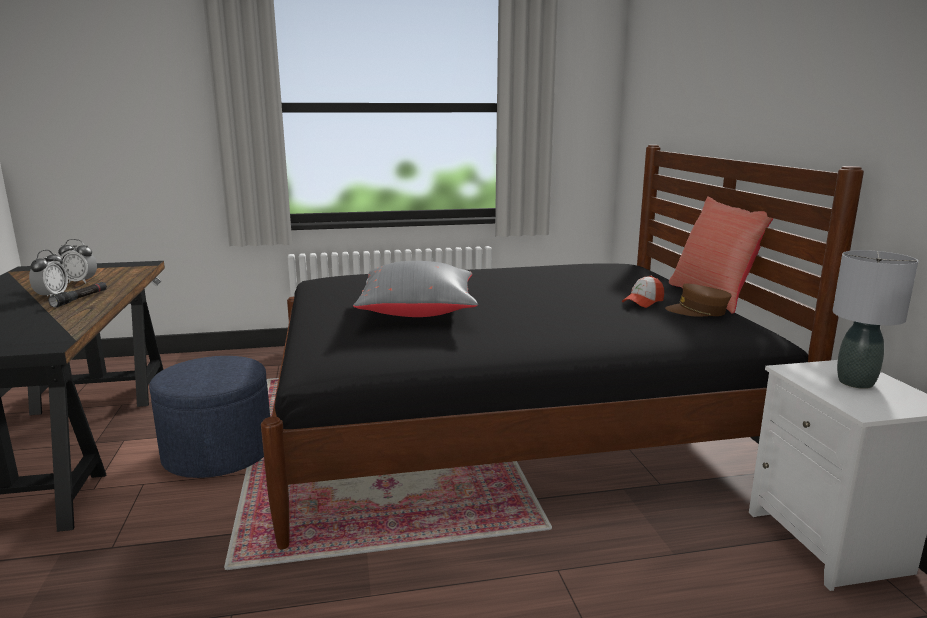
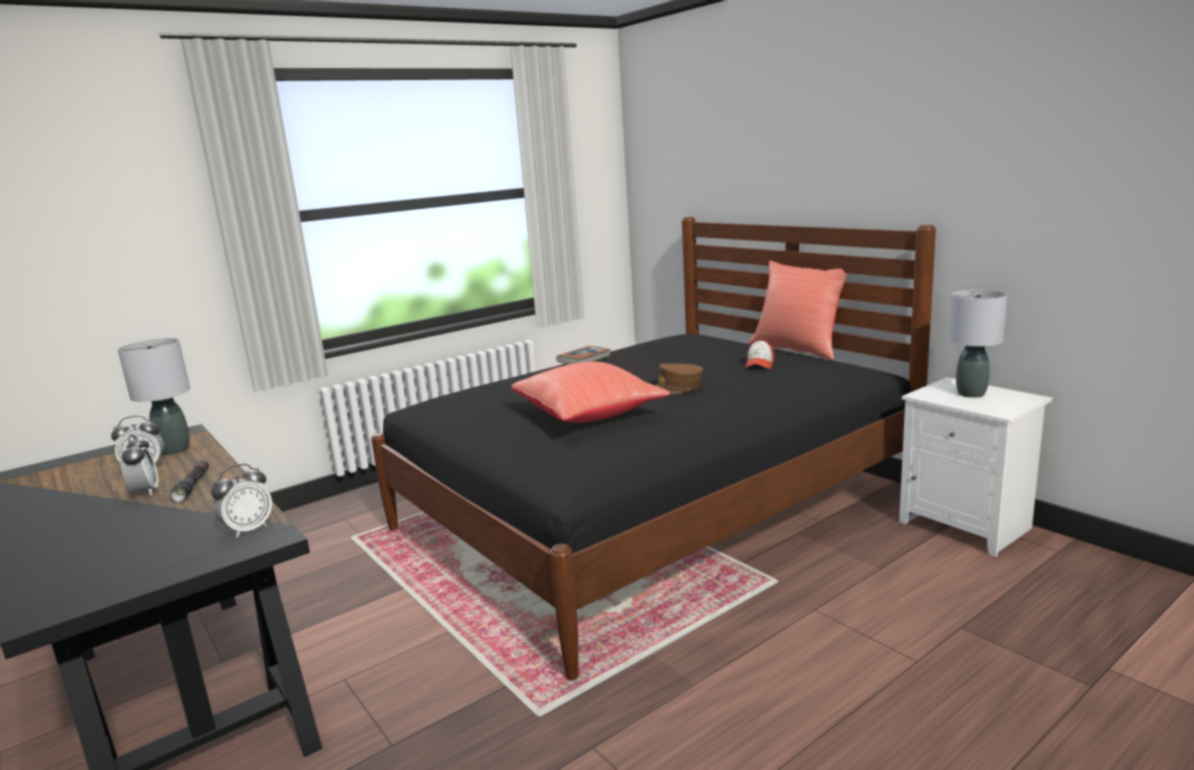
camera: 25 degrees left, 0 degrees up
(48, 336) = (248, 529): none -> alarm clock
(117, 274) = (174, 450): none -> grey table lamp
(218, 453) = (391, 623): blue ottoman -> none
(419, 312) = (590, 415): grey pillow -> red pillow
(495, 267) = (584, 359): none -> book
(697, 311) = (810, 364): brown cap -> brown cap (676, 388)

